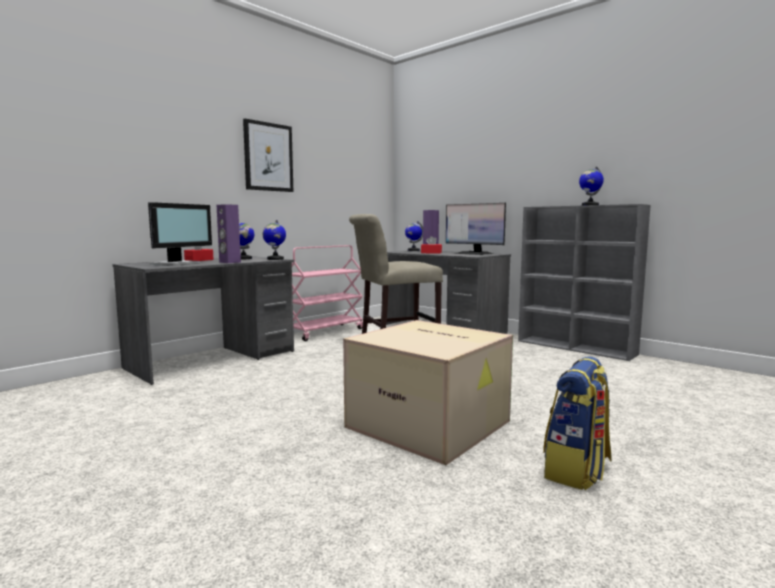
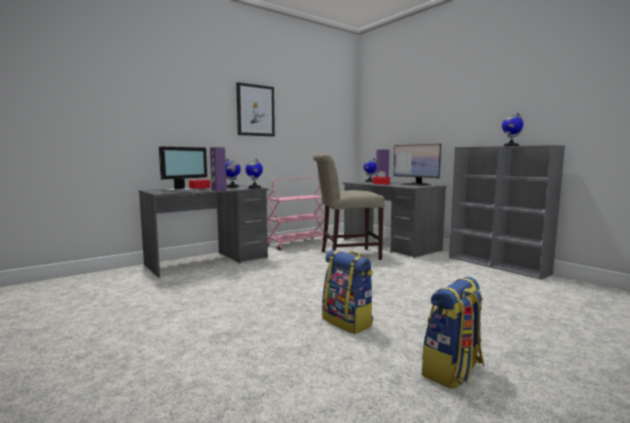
camera: 10 degrees right, 0 degrees up
(431, 424) = (348, 322): cardboard box -> backpack

